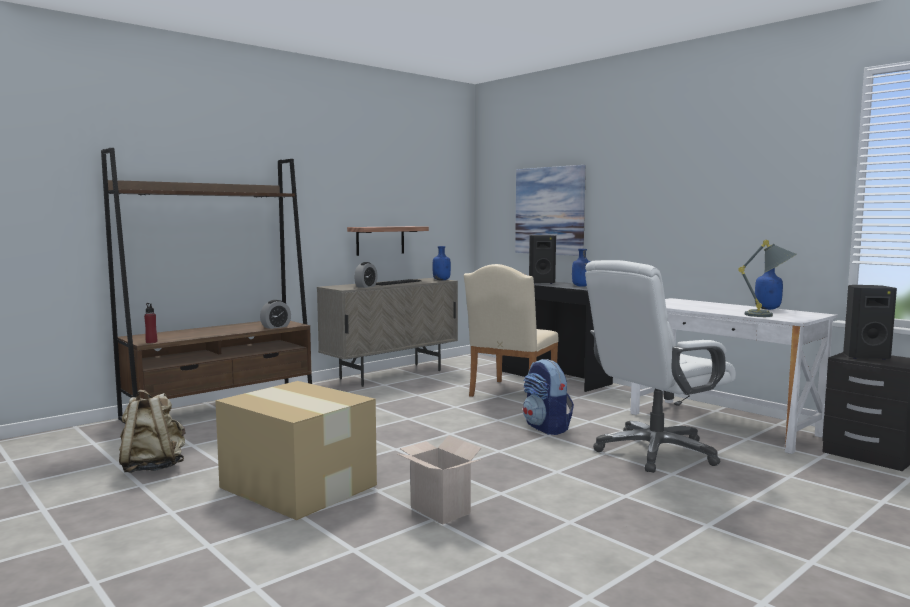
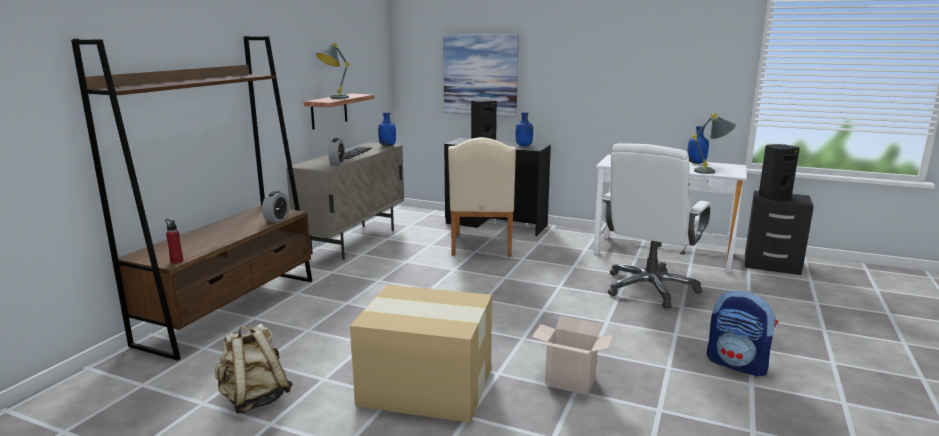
camera: 25 degrees left, 10 degrees up
(380, 226) = (334, 98): none -> grey table lamp
(546, 428) = (551, 279): backpack -> backpack (737, 364)

